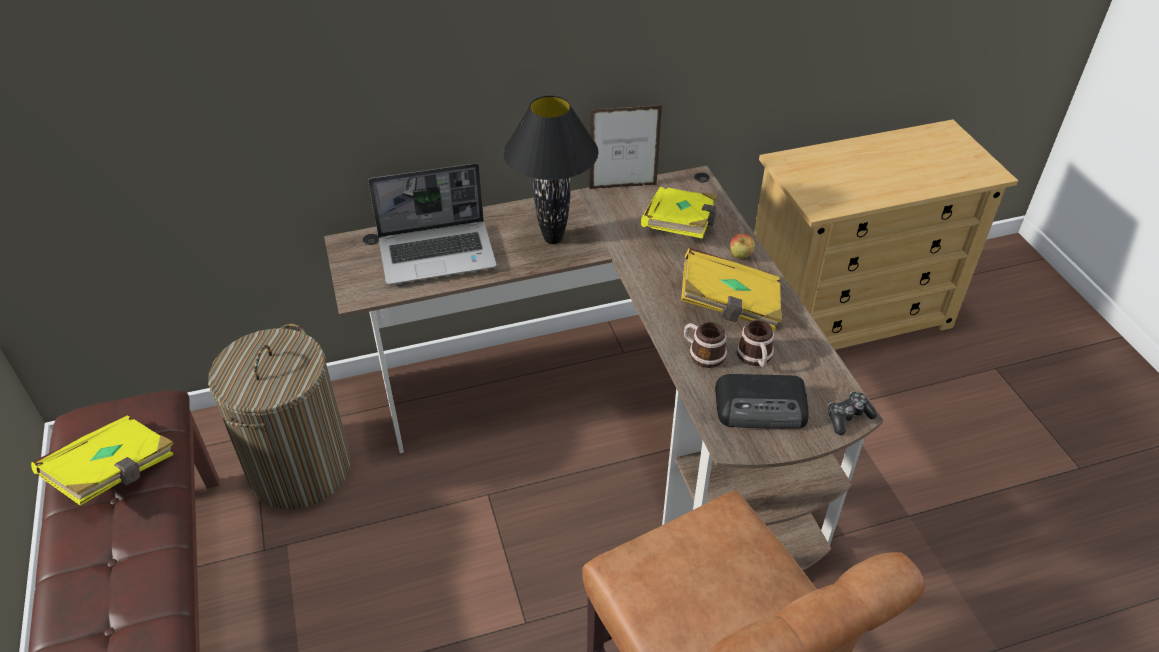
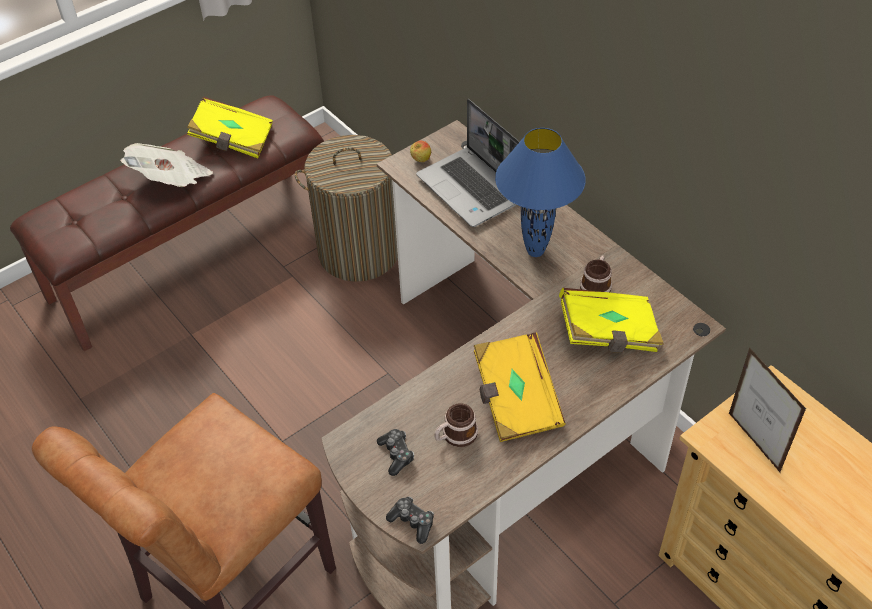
camera: 70 degrees right, 5 degrees up
(131, 560) = (172, 181): none -> newspaper
(552, 239) = (534, 251): black table lamp -> blue table lamp
(623, 187) = (643, 275): picture frame -> picture frame (754, 442)
(702, 353) = (442, 396): mug -> mug (596, 285)
(740, 256) = (593, 391): apple -> apple (421, 160)
(762, 407) = (396, 454): radio -> game controller

